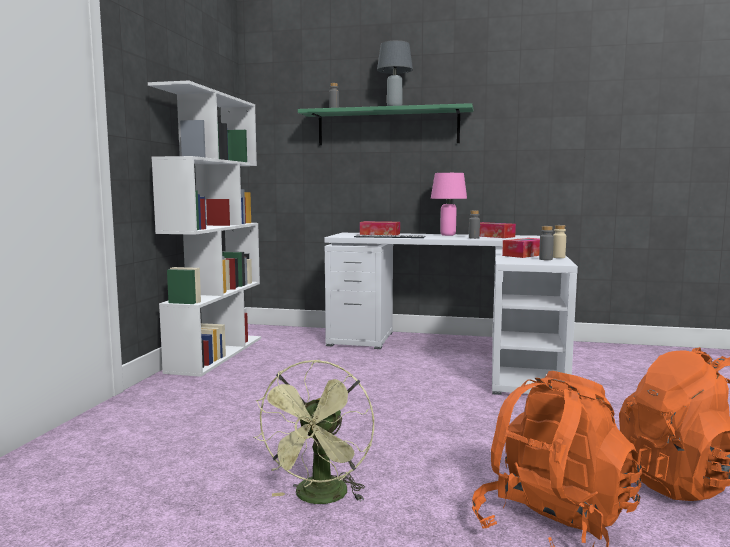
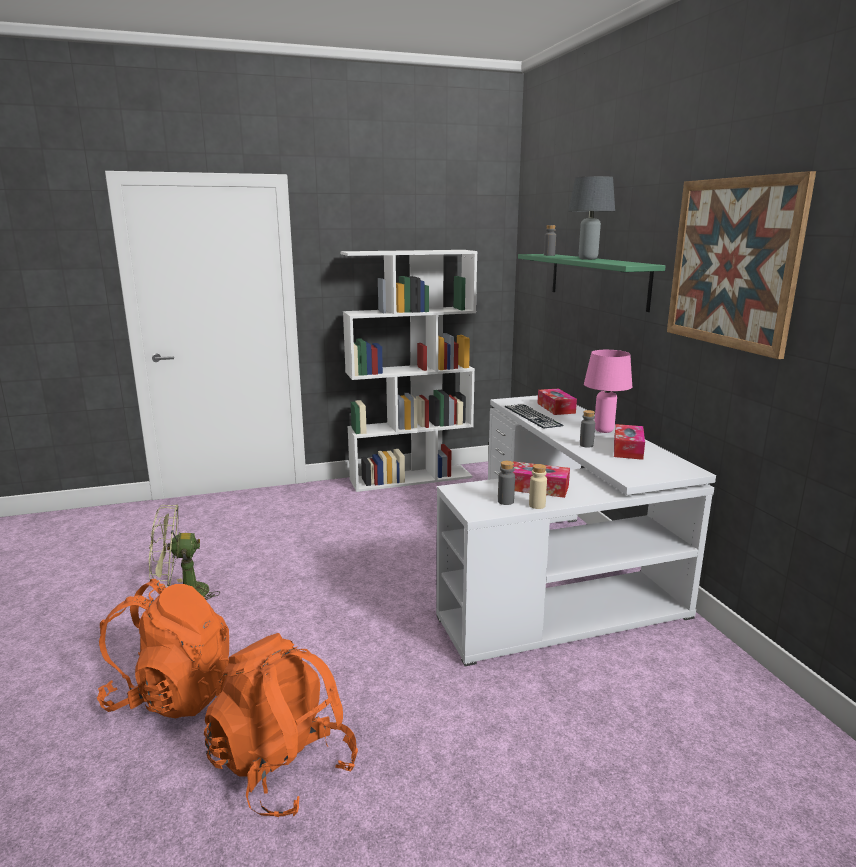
camera: 60 degrees right, 10 degrees up
(539, 101) = (732, 263): none -> picture

